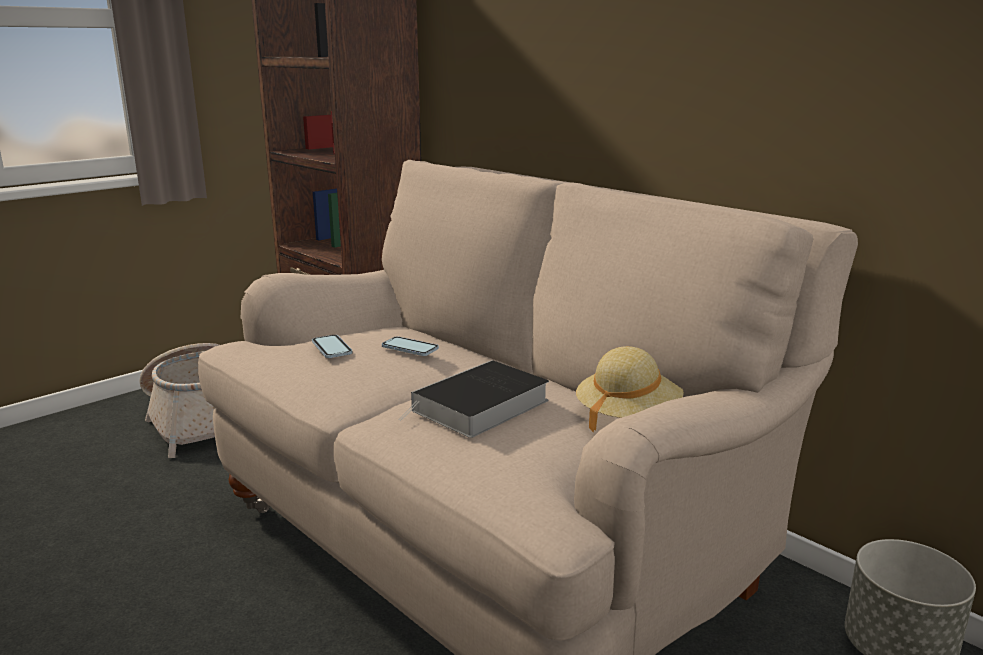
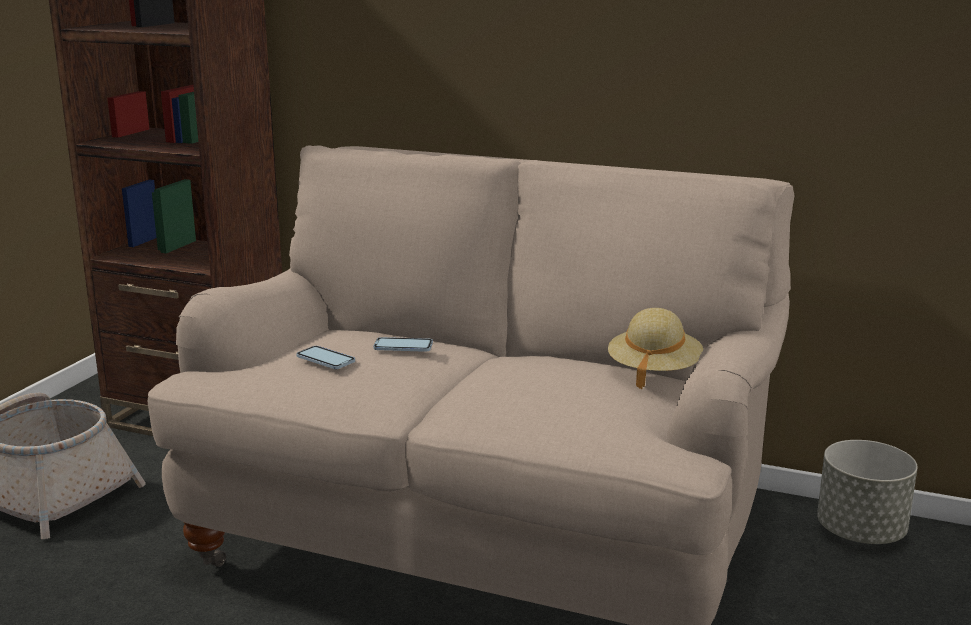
camera: 25 degrees left, 0 degrees up
(479, 407) = (533, 386): book -> none

